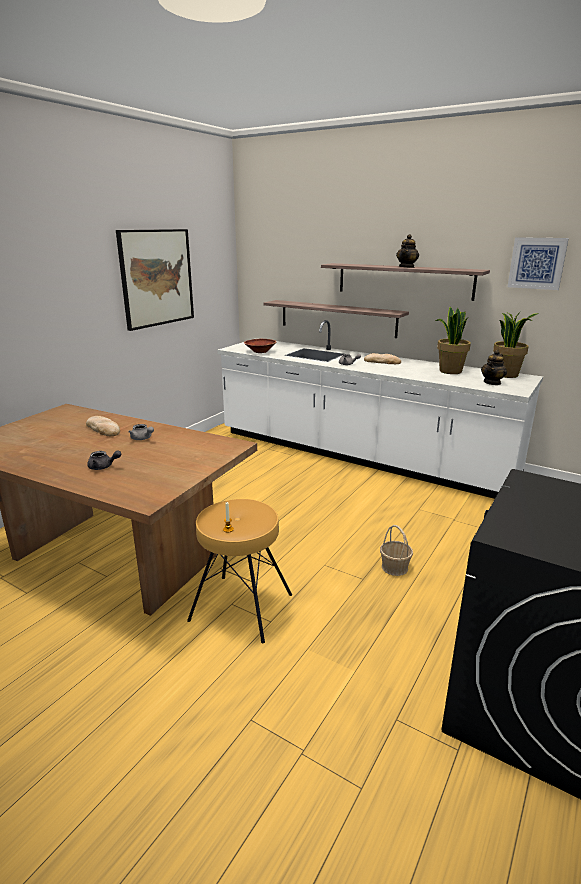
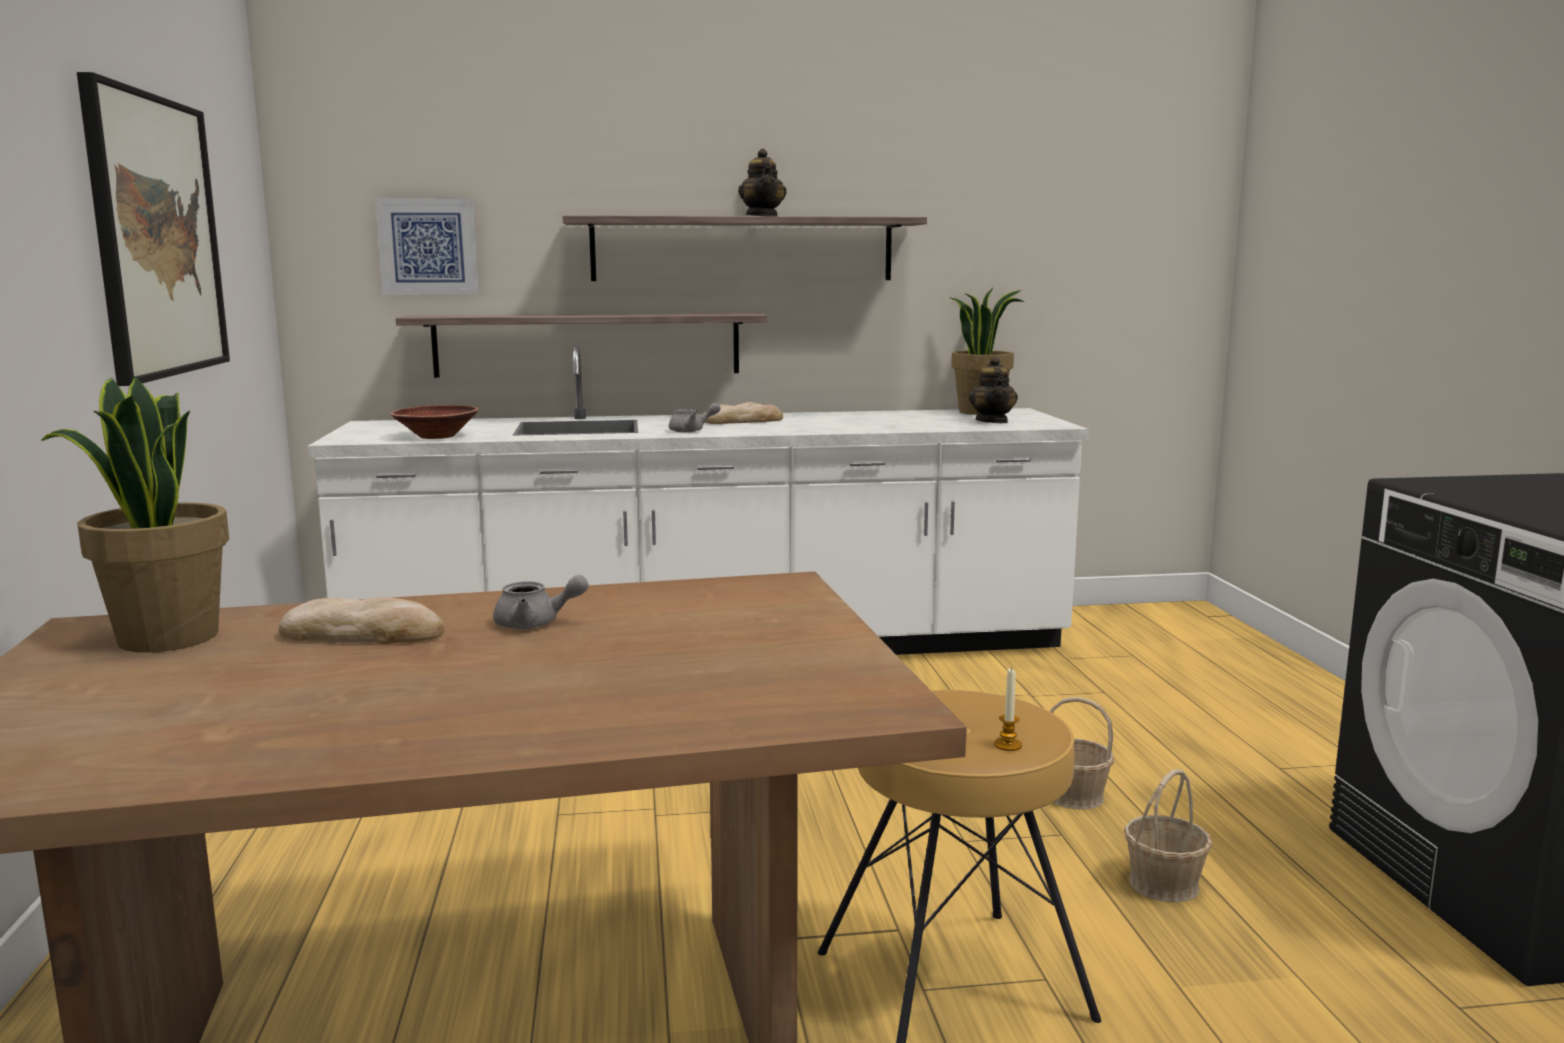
camera: 40 degrees left, 10 degrees down
(103, 467) = (594, 691): grey teapot -> none
(367, 615) = (1164, 884): none -> basket
(450, 371) = (890, 418): potted plant -> potted plant (166, 638)
(537, 263) = (992, 204): picture -> picture (428, 247)

